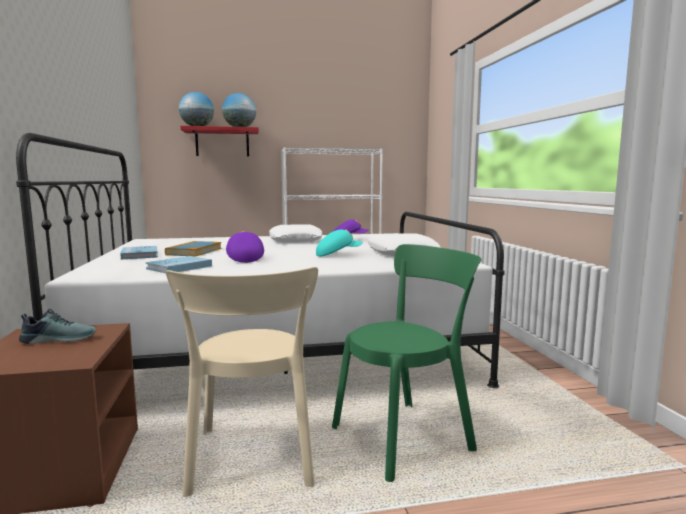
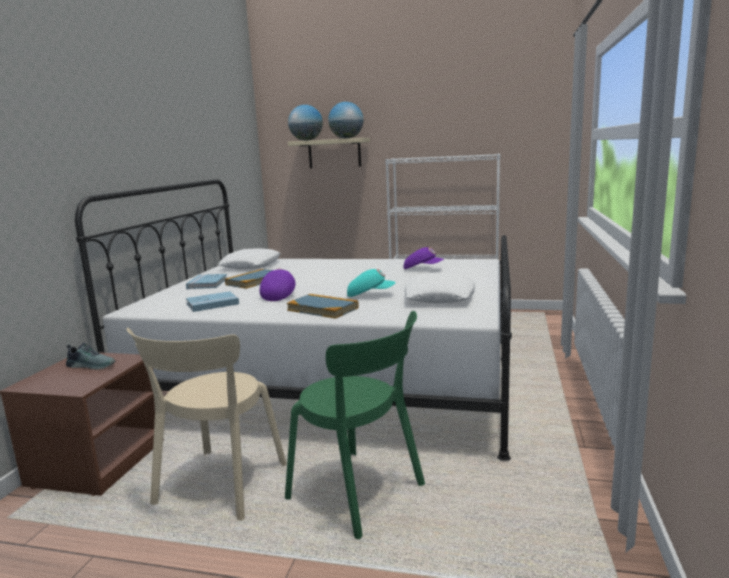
camera: 25 degrees right, 5 degrees up
(222, 143) = (334, 153): red shelf -> beige shelf
(295, 240) = (367, 267): white pillow -> white pillow (251, 265)
(312, 264) = (322, 309): none -> book
(407, 436) = (360, 494): green chair -> green chair turned 45 degrees clockwise

